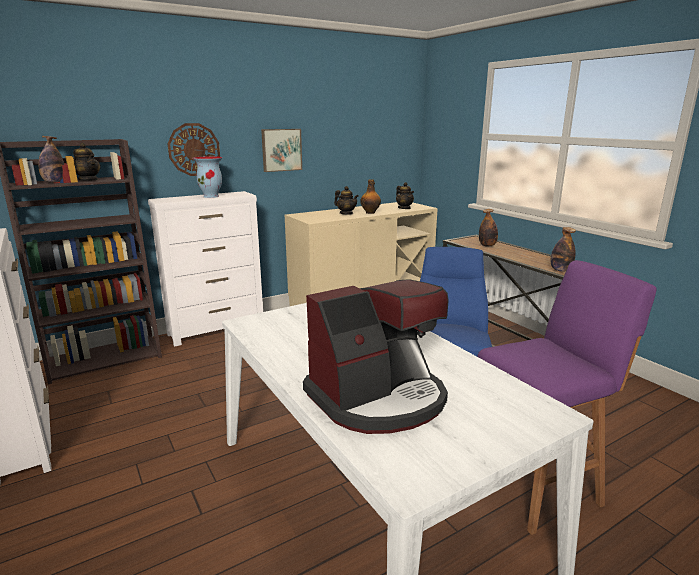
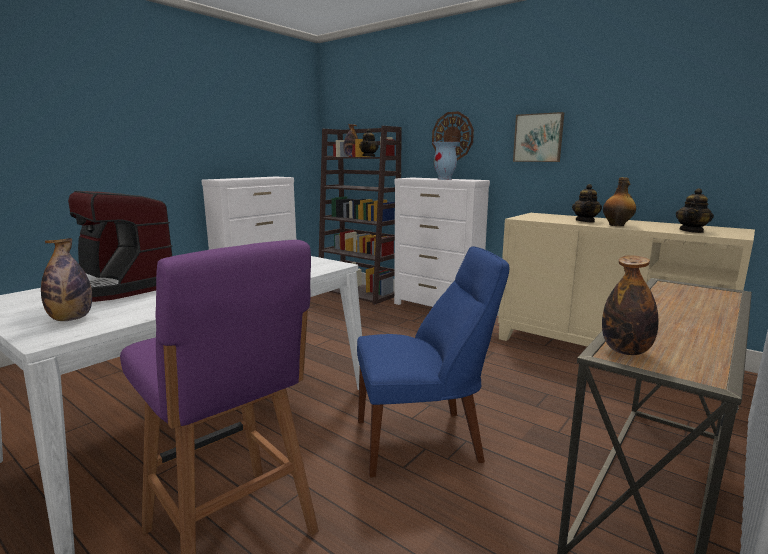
camera: 70 degrees right, 5 degrees down
(487, 245) = (687, 300): bottle -> bottle (71, 319)

